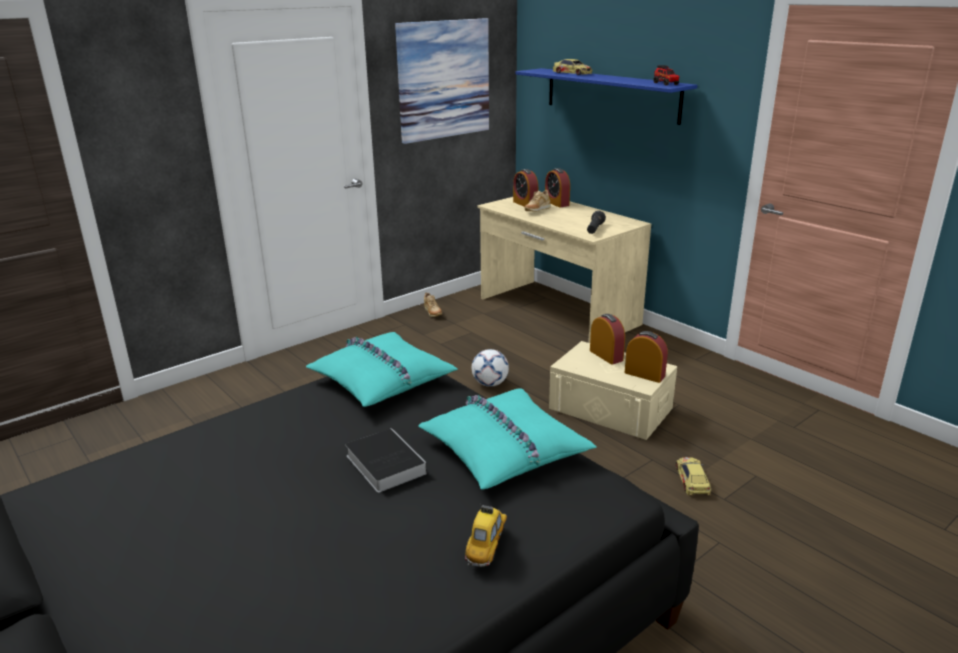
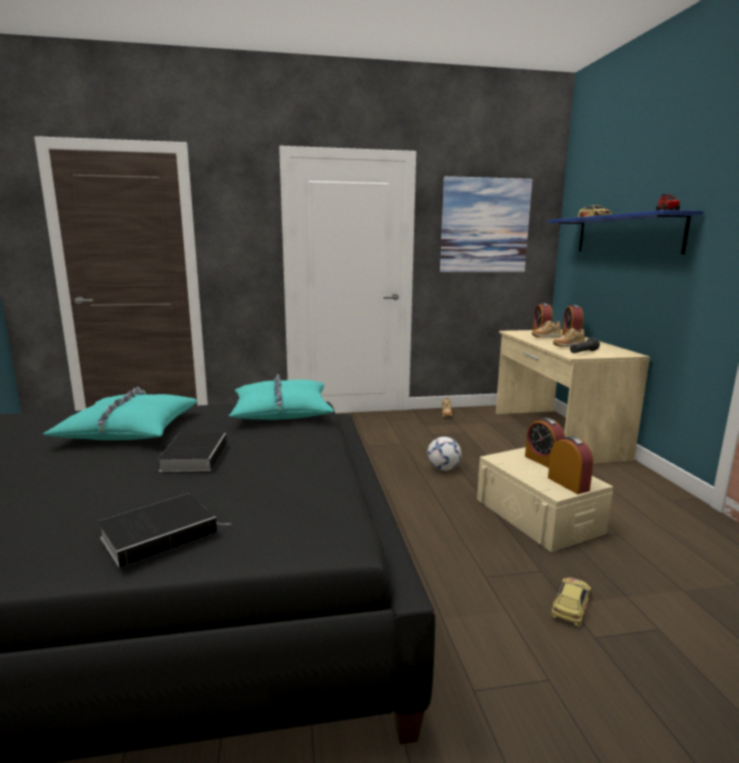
camera: 30 degrees right, 10 degrees down
(487, 546) = (162, 533): toy car -> book
(503, 449) = (295, 473): turquoise pillow -> turquoise pillow (129, 429)
(573, 223) = (568, 347): none -> beige shoe
(606, 355) = (543, 461): alarm clock -> alarm clock turned 150 degrees clockwise

